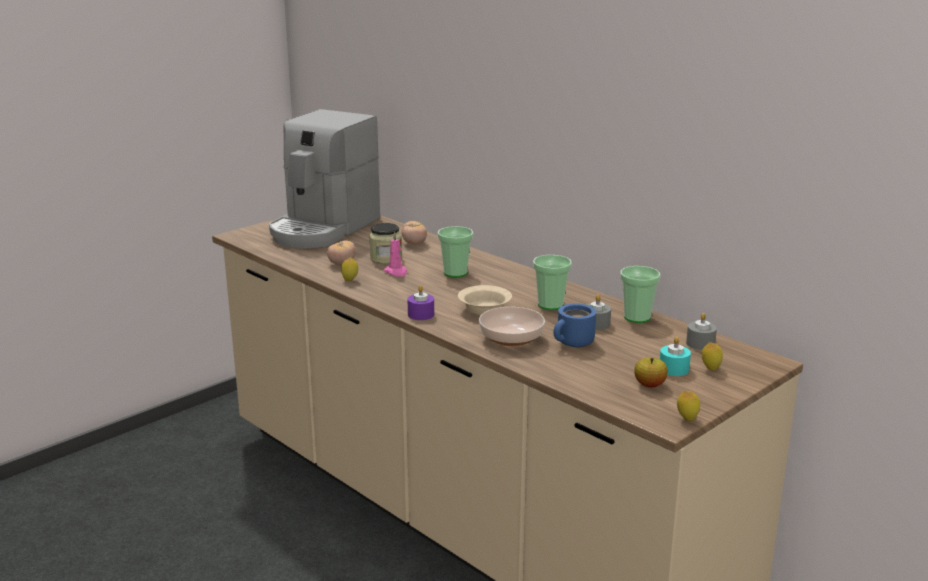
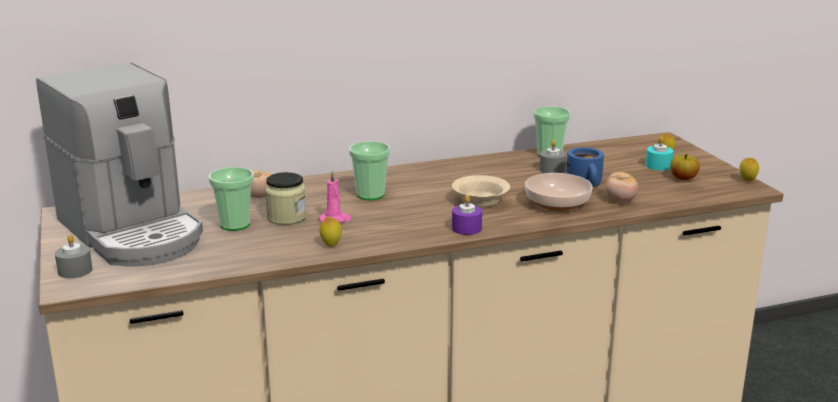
camera: 65 degrees left, 0 degrees up
(342, 264) = (272, 241): tomato -> tomato (620, 200)
(550, 305) = (494, 175): cup -> cup (235, 224)
(700, 343) = (617, 148): grey candle -> grey candle (75, 270)

